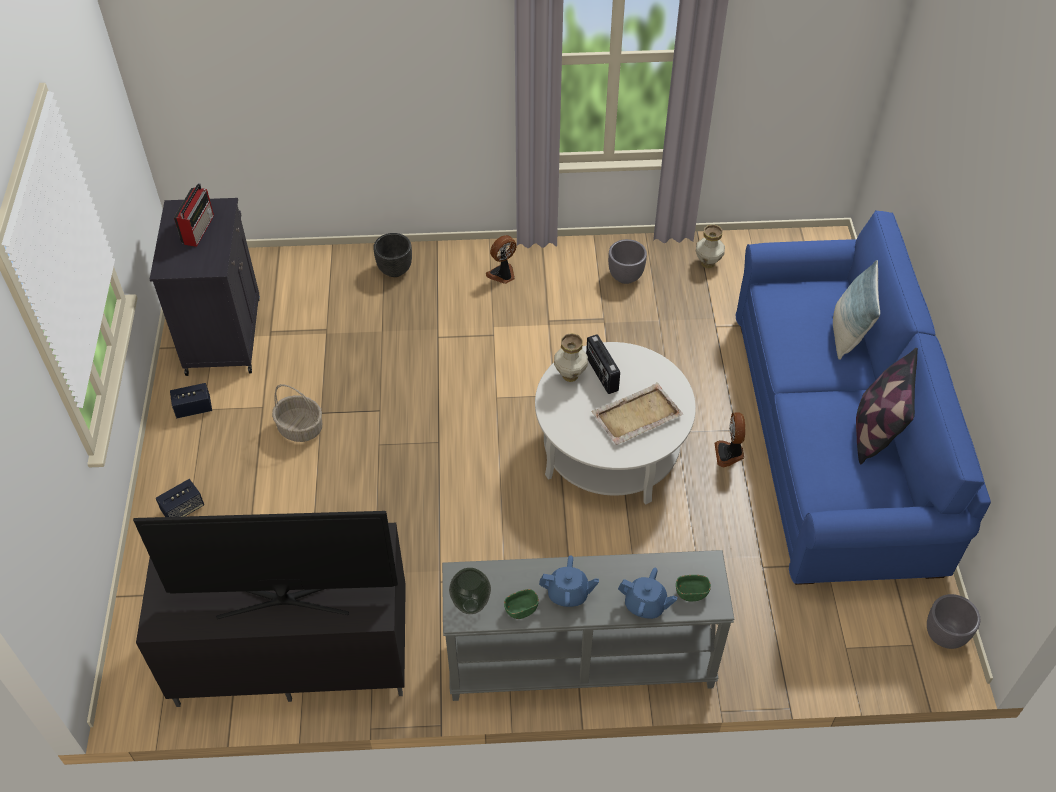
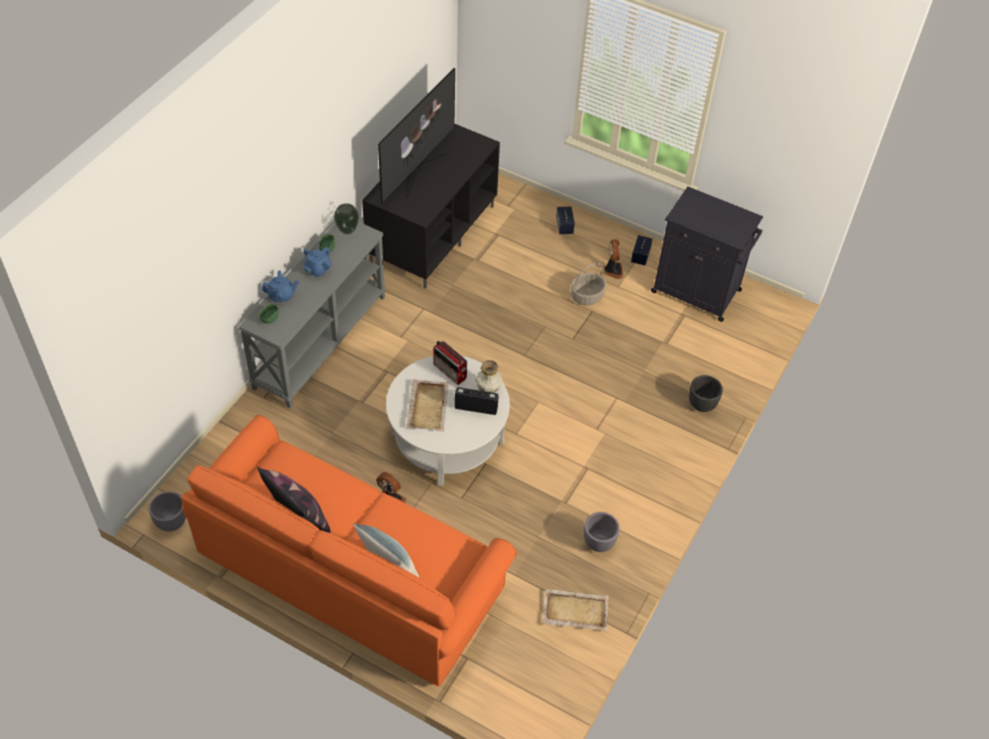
camera: 120 degrees right, 0 degrees up
(199, 229) = (721, 221): radio -> radio (450, 372)
(503, 275) = (654, 466): fan -> fan (612, 270)
(645, 605) = (281, 295): blue teapot -> blue teapot turned 150 degrees counterclockwise
(708, 263) = (574, 611): vase -> beige tray
(834, 440) = (349, 572): blue sofa -> orange sofa

